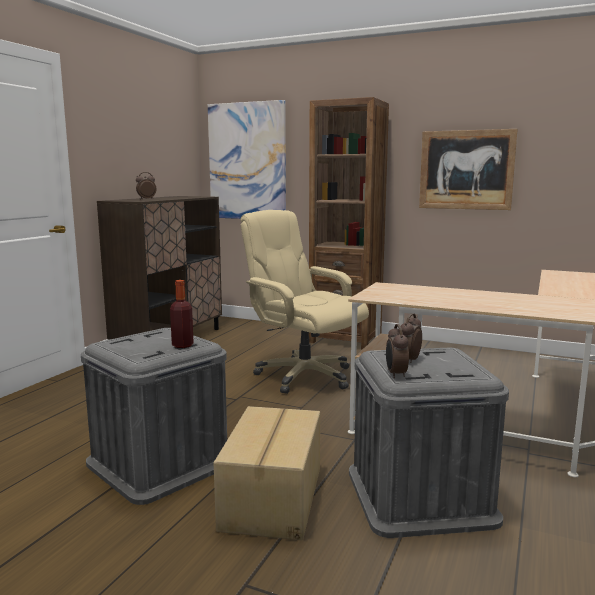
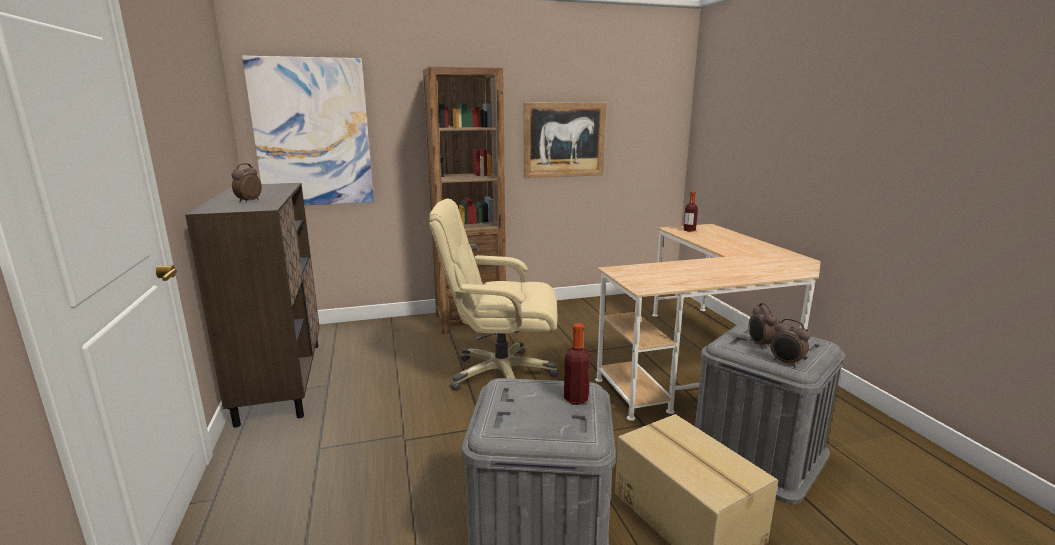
camera: 40 degrees left, 5 degrees up
(572, 275) = (689, 230): none -> bottle

